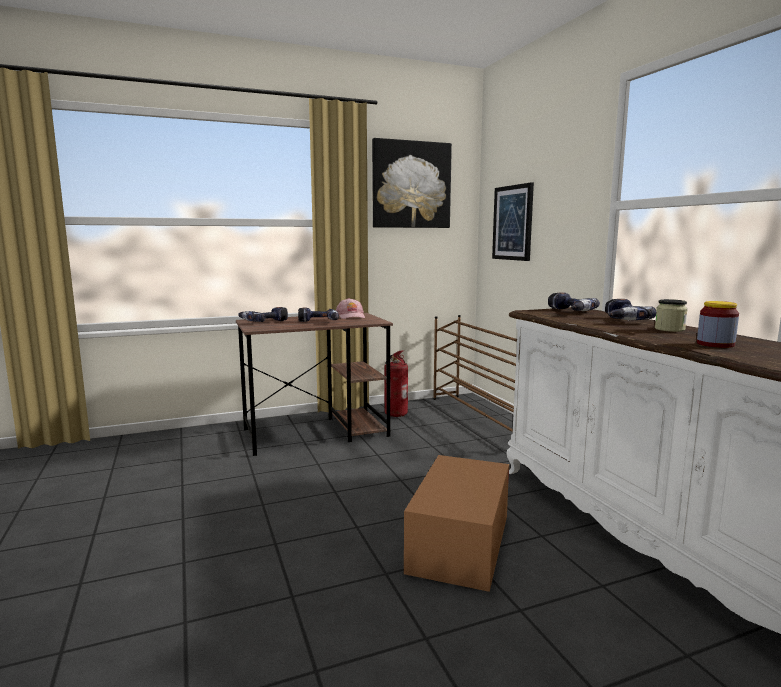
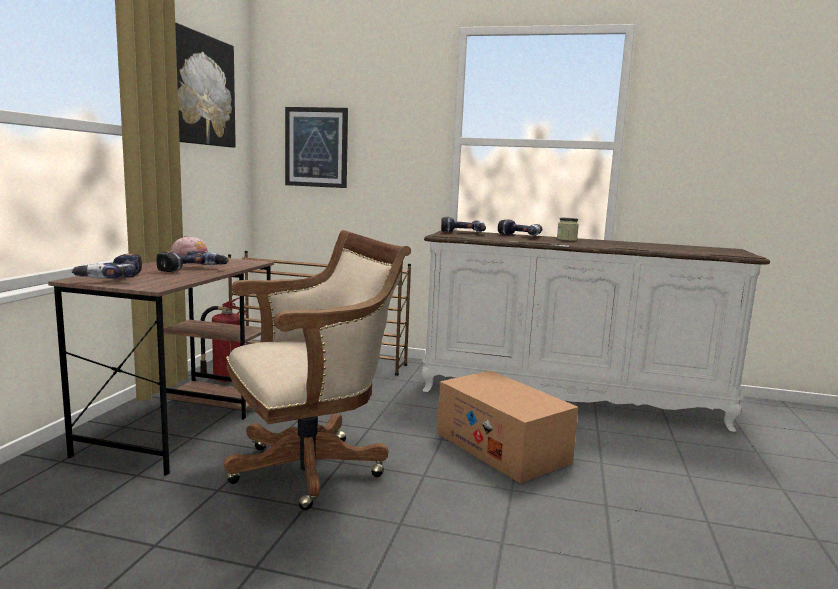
camera: 55 degrees left, 0 degrees up
(313, 487) = (313, 468): none -> office chair
(715, 344) = (623, 245): jar -> none

